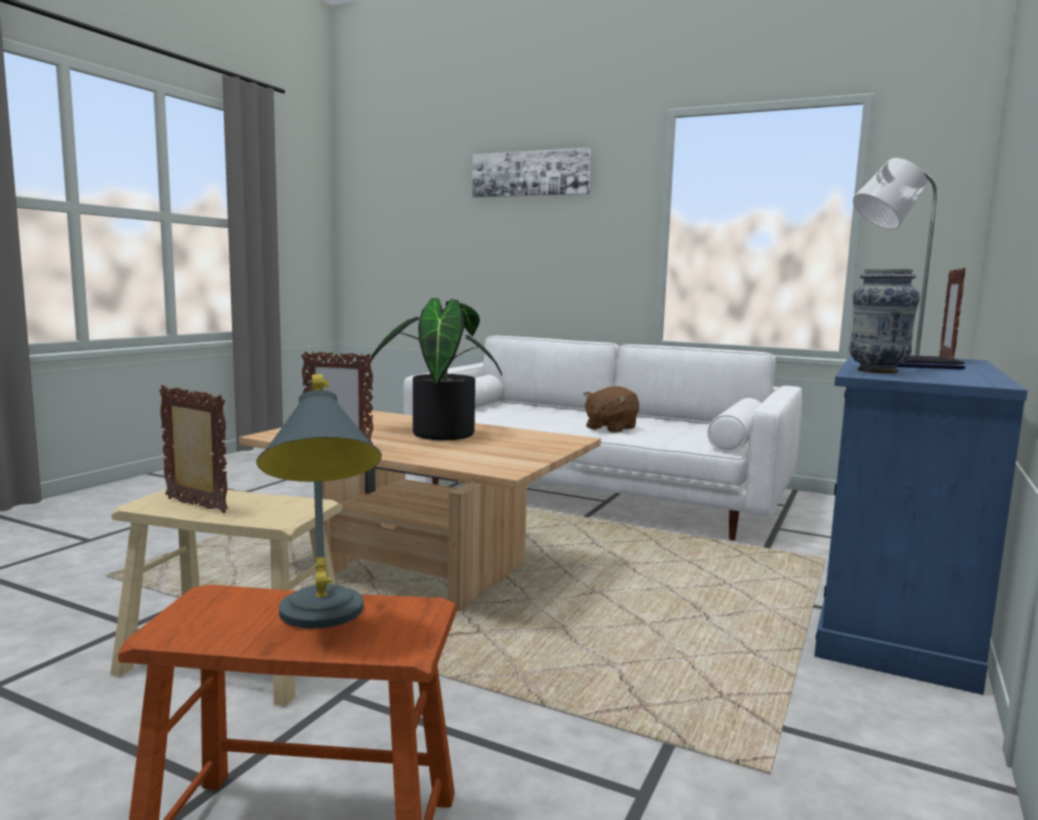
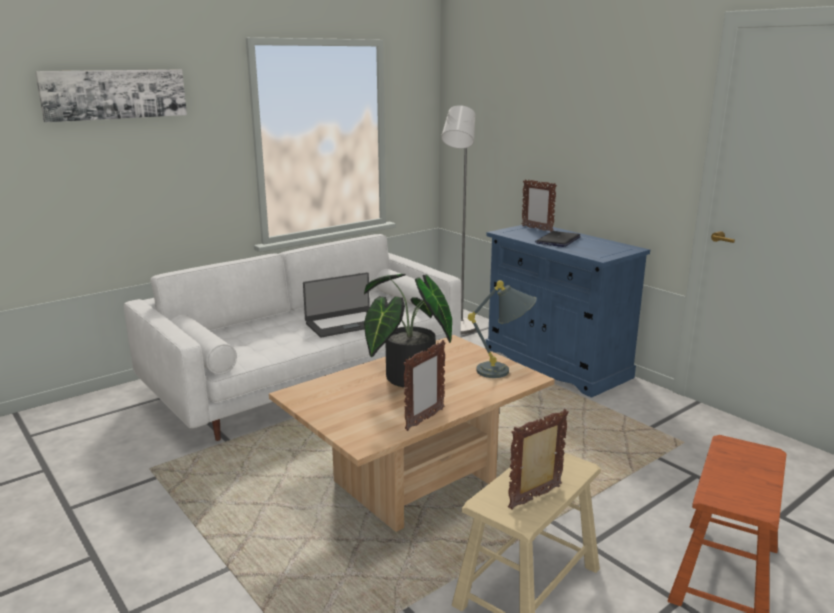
camera: 65 degrees left, 10 degrees up
(321, 624) = (747, 469): grey table lamp -> grey table lamp (505, 372)
(610, 428) = (345, 324): brown plush toy -> laptop
(877, 371) = (585, 251): vase -> none

